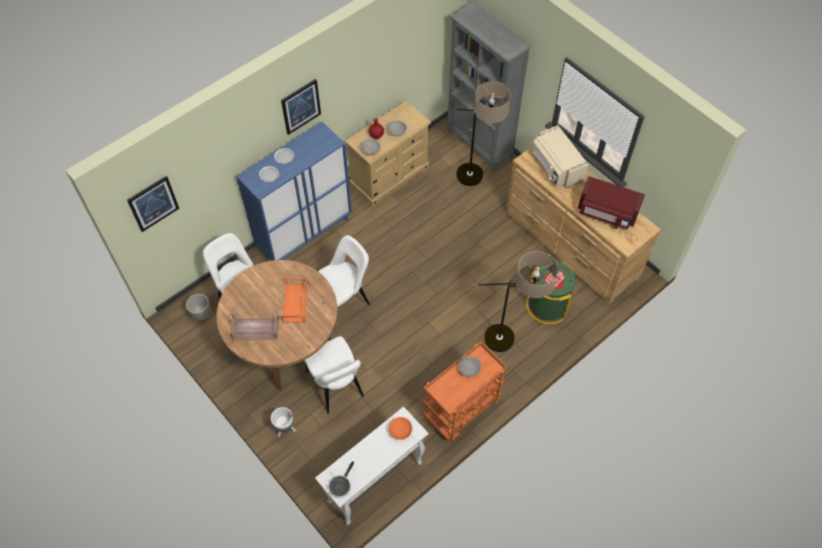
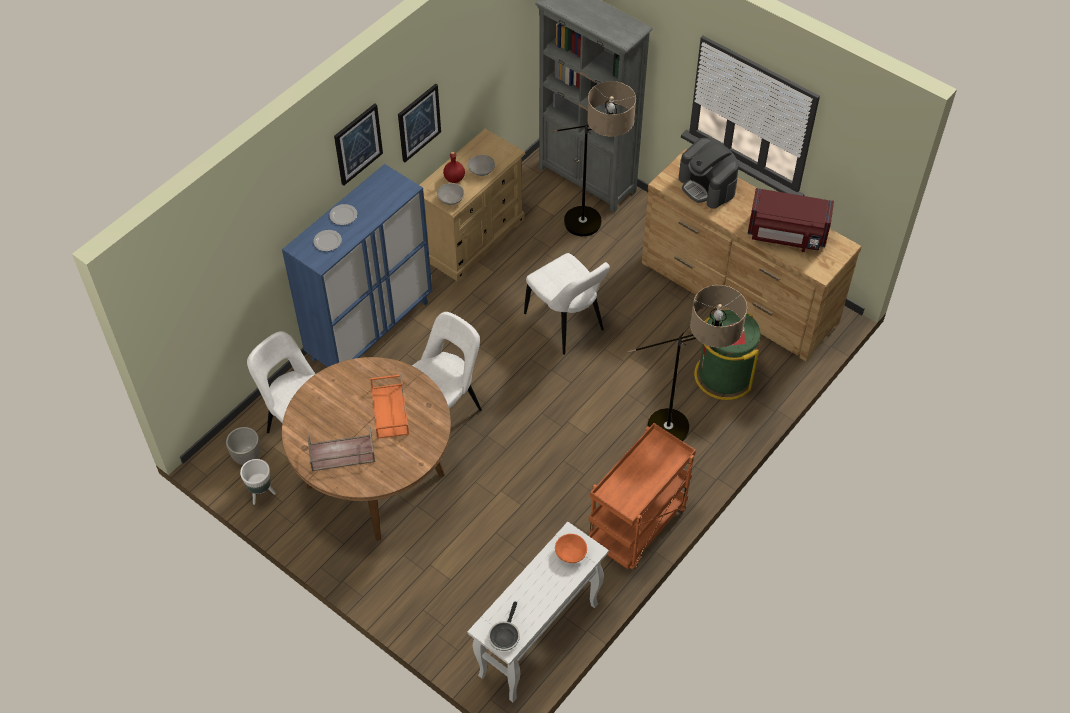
camera: 10 degrees left, 5 degrees down
(153, 203) = (180, 295): picture -> picture (418, 122)
(285, 429) = (399, 591): white planter -> white planter (261, 494)
(336, 386) = (458, 524): white chair -> white chair (566, 324)
(469, 369) = (645, 461): grey bowl -> none
(556, 167) = (707, 186): beige microwave -> coffee machine

